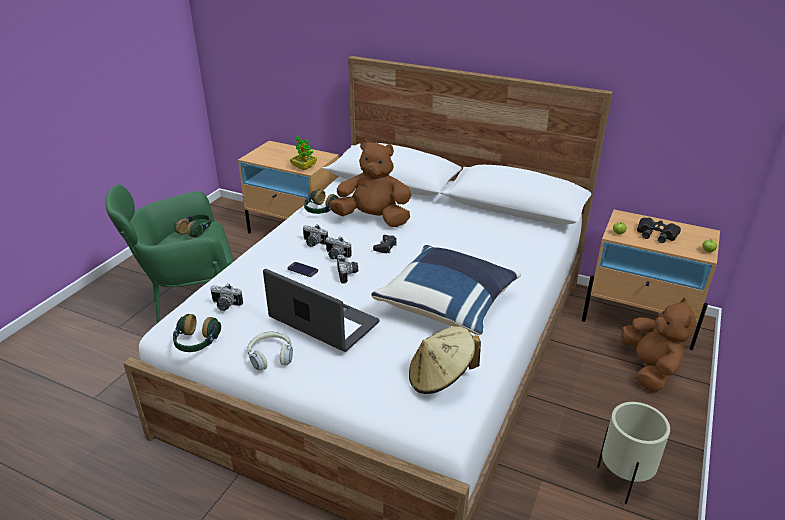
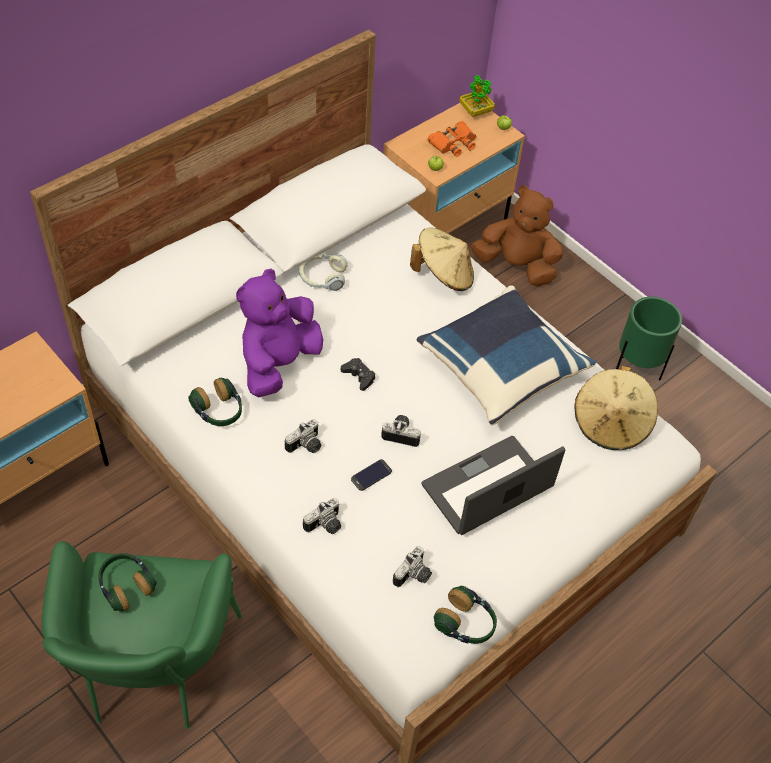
camera: 70 degrees left, 20 degrees up
(271, 356) = (521, 555): headphones -> headphones (322, 277)
(304, 167) = (52, 388): potted plant -> potted plant (475, 111)
(335, 256) = (351, 432): camera -> camera (325, 526)
(373, 219) = (278, 363): brown plush toy -> purple plush toy
(515, 259) = (443, 275): none -> beige hat
(623, 482) = (636, 368): beige planter -> green planter
(656, 234) = (453, 143): black binoculars -> orange binoculars

